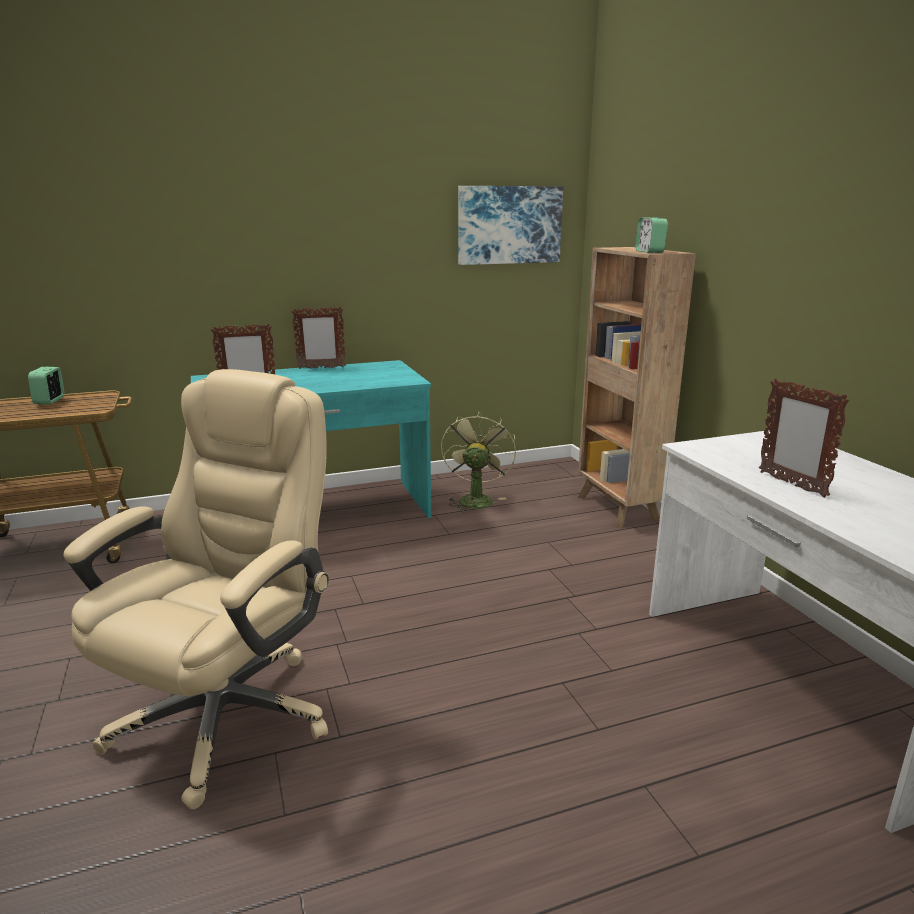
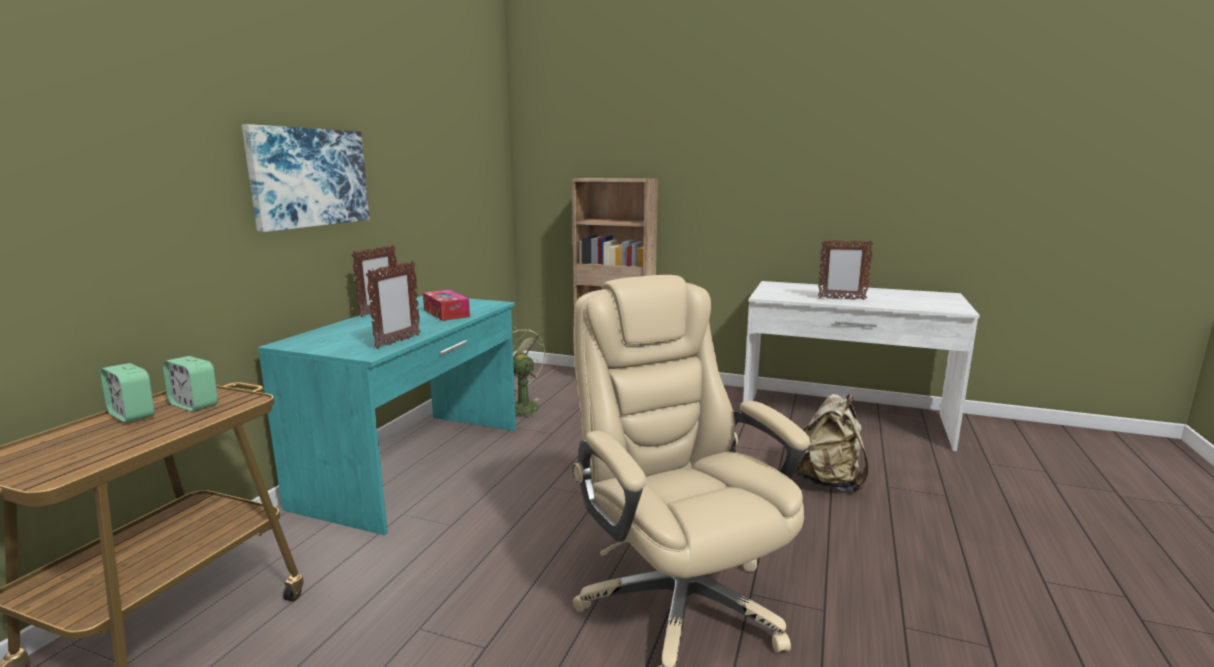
camera: 50 degrees left, 5 degrees down
(351, 380) = (446, 313): none -> tissue box
(509, 225) = (474, 163): picture -> picture (308, 177)
(582, 729) = (827, 482): none -> beige backpack
(649, 252) = (633, 178): alarm clock -> alarm clock (194, 405)

